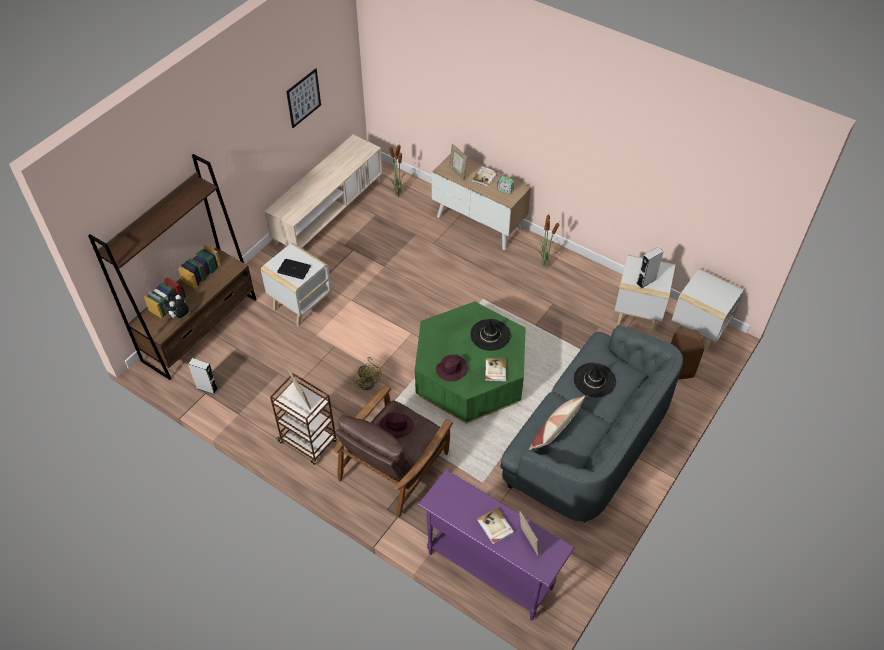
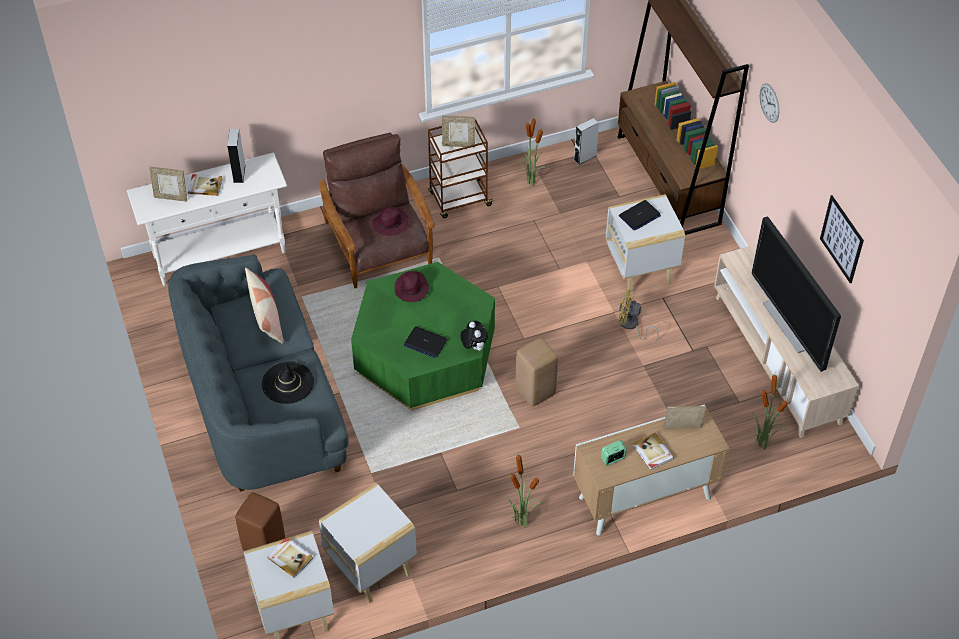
camera: 125 degrees right, 0 degrees up
(180, 316) = (646, 117): plush toy -> plush toy (473, 347)
(217, 143) = (769, 103): none -> wall clock
(257, 408) = (530, 182): none -> potted plant
(329, 175) = (789, 324): none -> television
(368, 381) = (491, 273): yellow fan -> yellow fan (631, 325)
(449, 305) = (535, 392): none -> beige stool
(489, 570) = (220, 255): purple console table -> white console table
(490, 335) = (425, 343): black hat -> laptop
(495, 370) = (378, 321): book -> book (290, 558)
(646, 281) = (357, 510): grey speaker -> grey speaker (239, 173)

